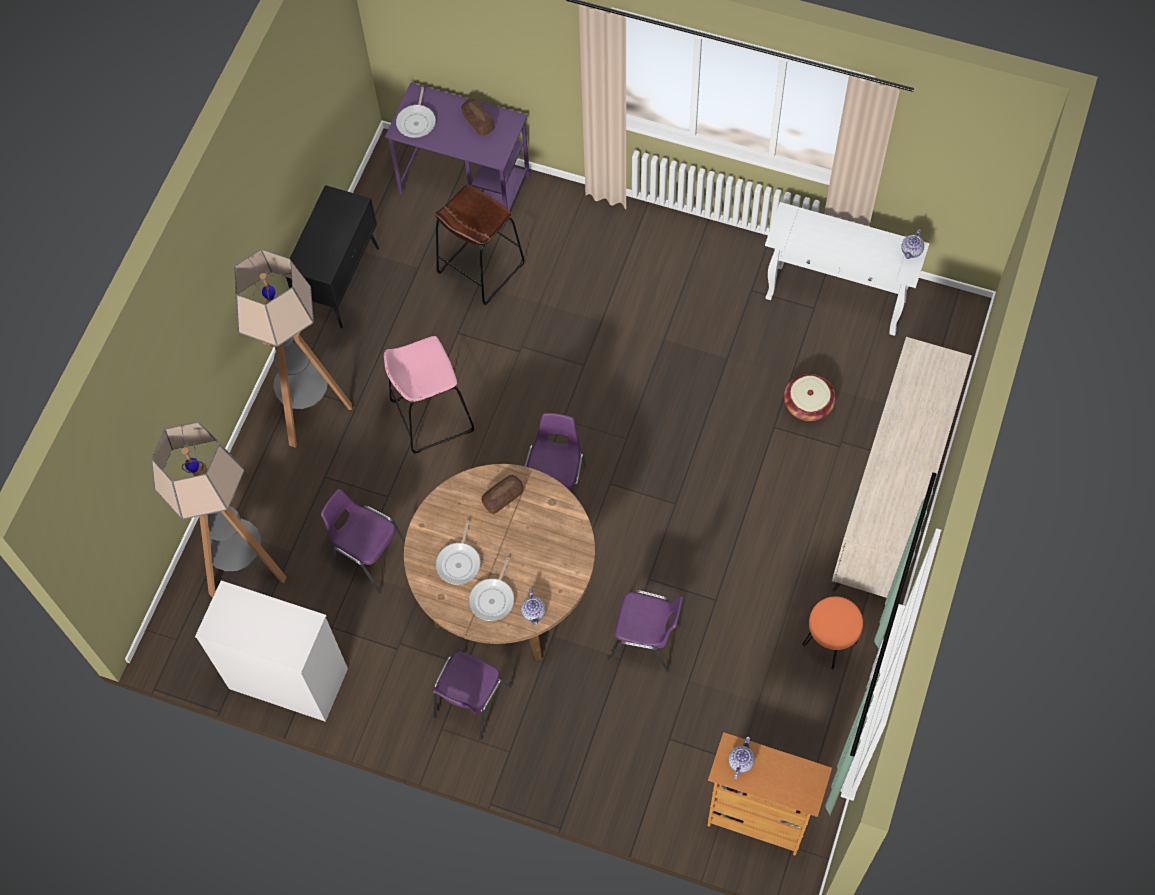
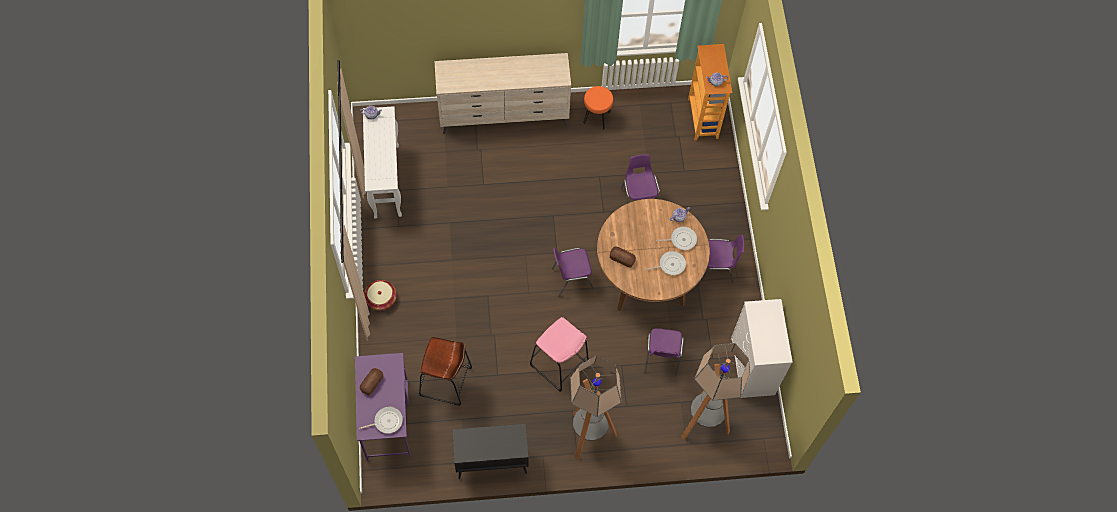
camera: 120 degrees left, 0 degrees up
(808, 404) = (461, 172): basket -> basket (381, 299)

